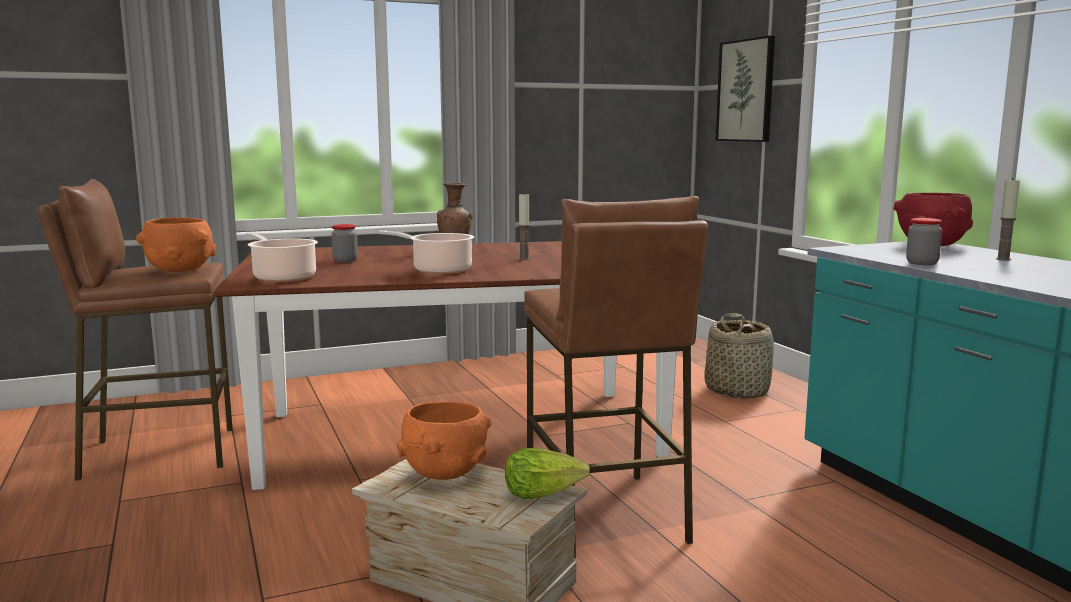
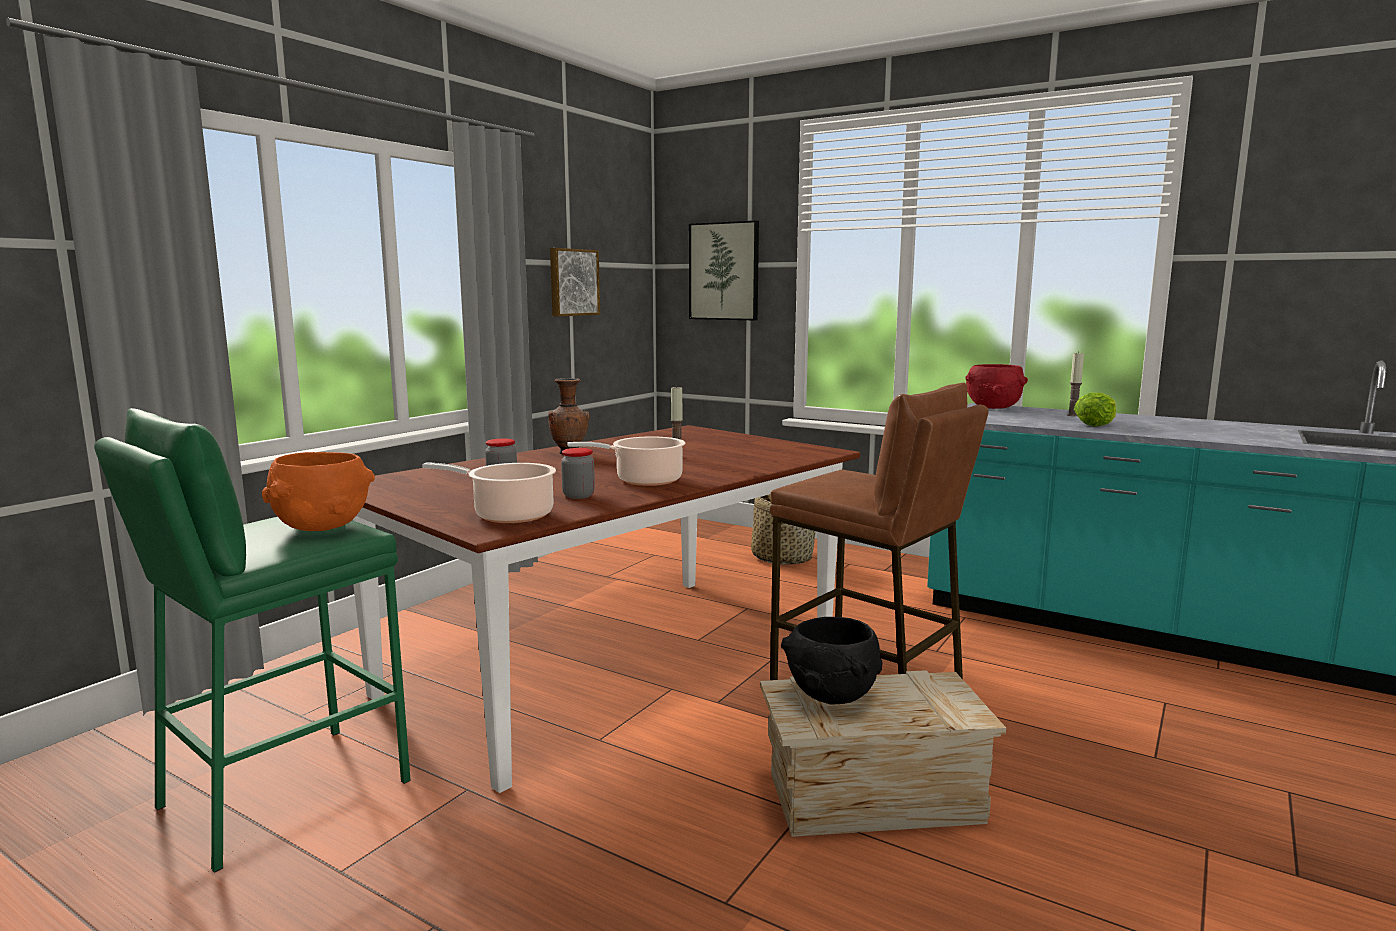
camera: 35 degrees left, 0 degrees up
(158, 453) = (283, 792): brown stool -> green stool
(444, 473) = (832, 696): orange bowl -> black bowl
(542, 493) = (940, 686): lettuce -> lettuce (1095, 424)
(583, 103) = (573, 282): none -> picture
(922, 263) = (1047, 424): jar -> jar (578, 496)

